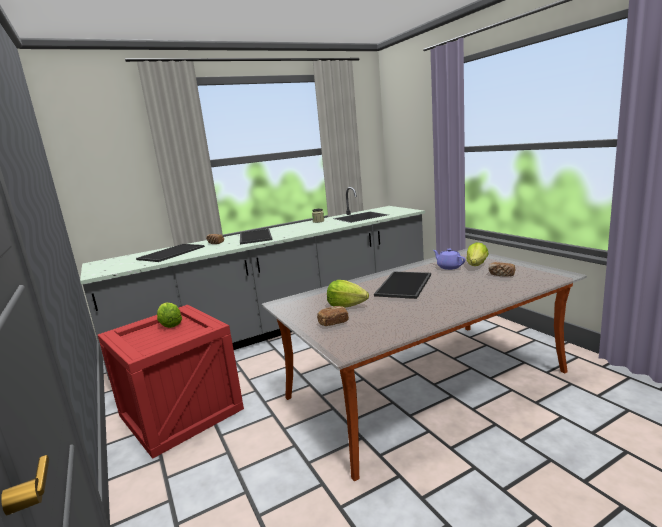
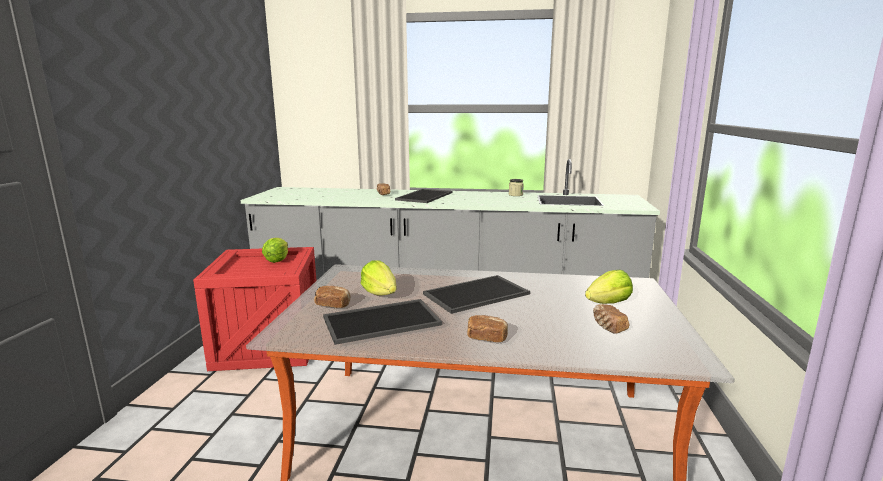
camera: 35 degrees right, 0 degrees up
(171, 253) = (337, 194): tray -> tray (382, 320)
(449, 267) = (571, 293): purple teapot -> none
(464, 301) = (487, 338): none -> bread

